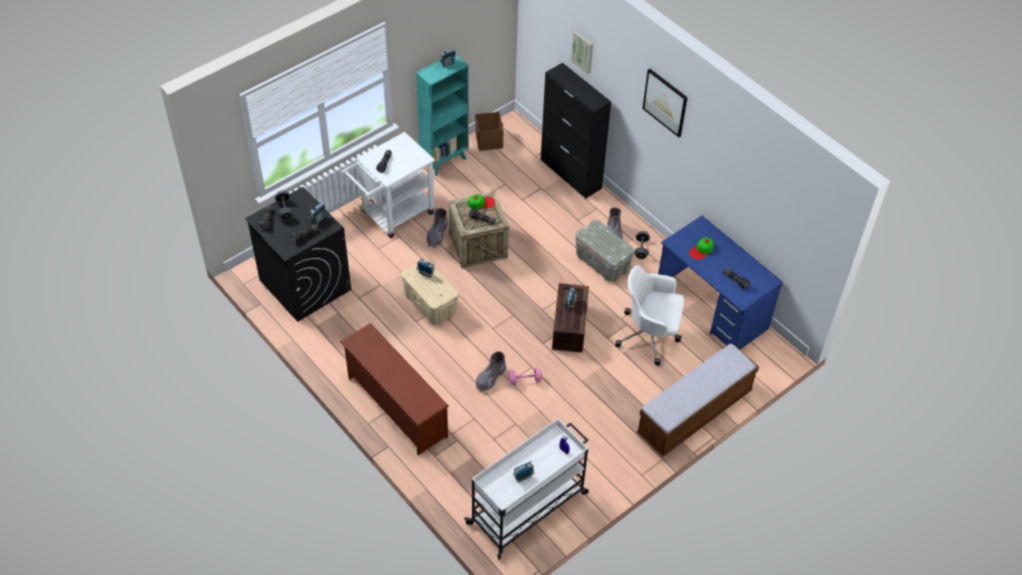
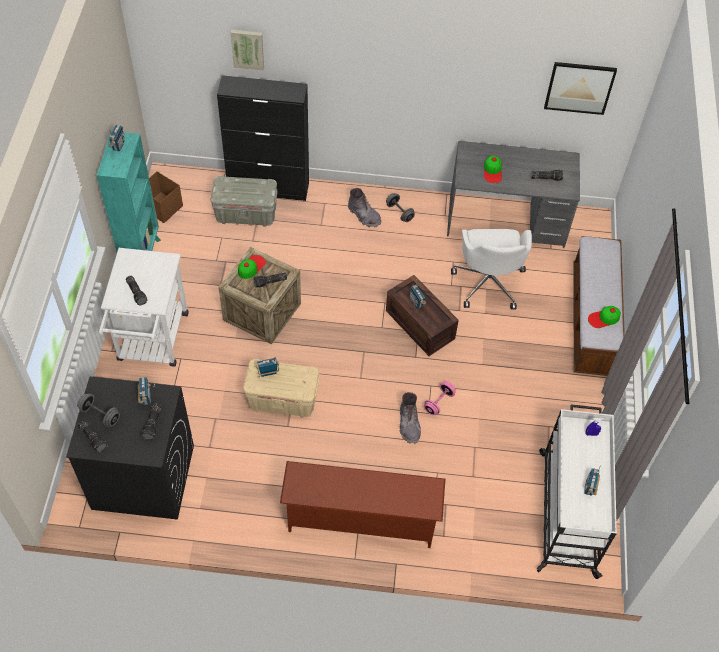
camera: 45 degrees left, 5 degrees up
(437, 235) = (214, 330): grey boot -> none
(602, 263) = (383, 247): grey storage box -> grey storage box (246, 214)
(650, 335) = (488, 282): white office chair -> white office chair turned 60 degrees counterclockwise
(665, 102) = (386, 47): picture -> picture (579, 87)
(677, 402) = (604, 318): none -> cap
(711, 308) = (506, 221): blue desk -> grey desk

